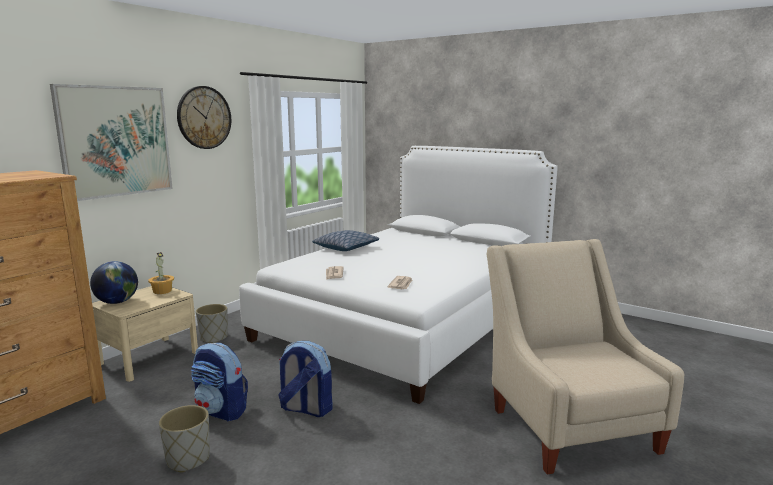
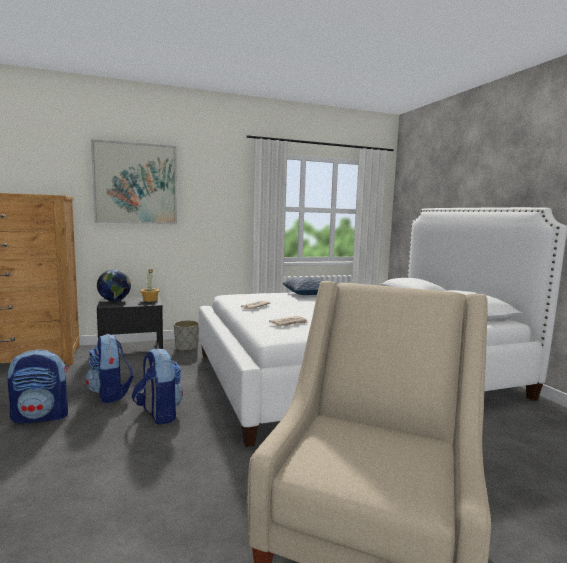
camera: 35 degrees right, 5 degrees down
(149, 358) = (131, 349): beige nightstand -> black nightstand
(188, 459) = (42, 416): grey planter -> backpack
(204, 117) = (213, 172): wall clock -> none

